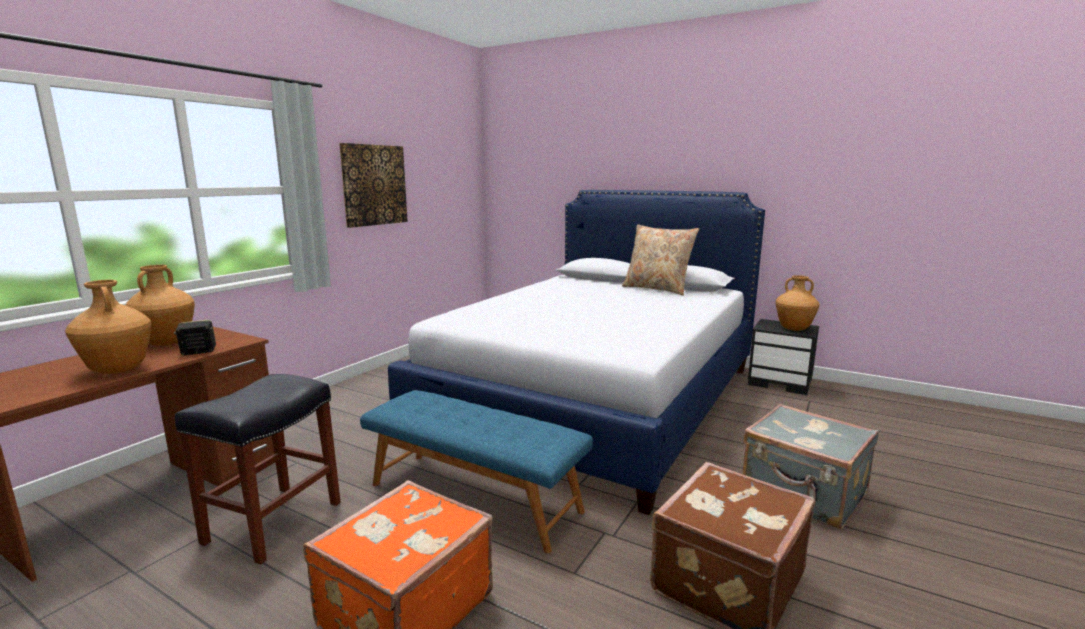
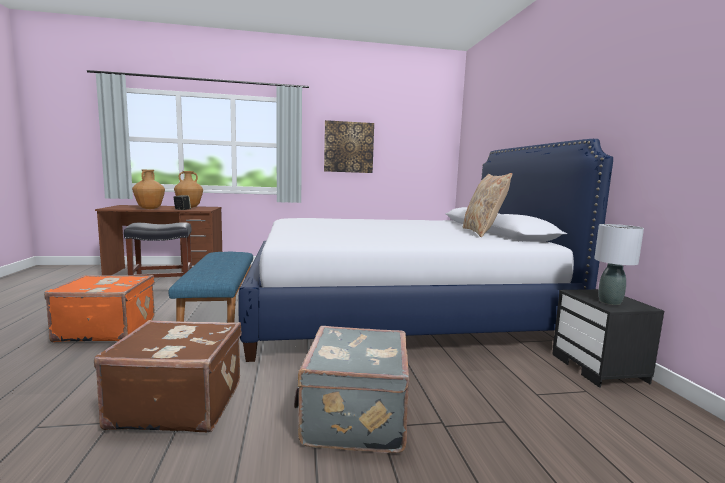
camera: 50 degrees right, 5 degrees down
(793, 329) = (609, 302): brown vase -> grey table lamp

